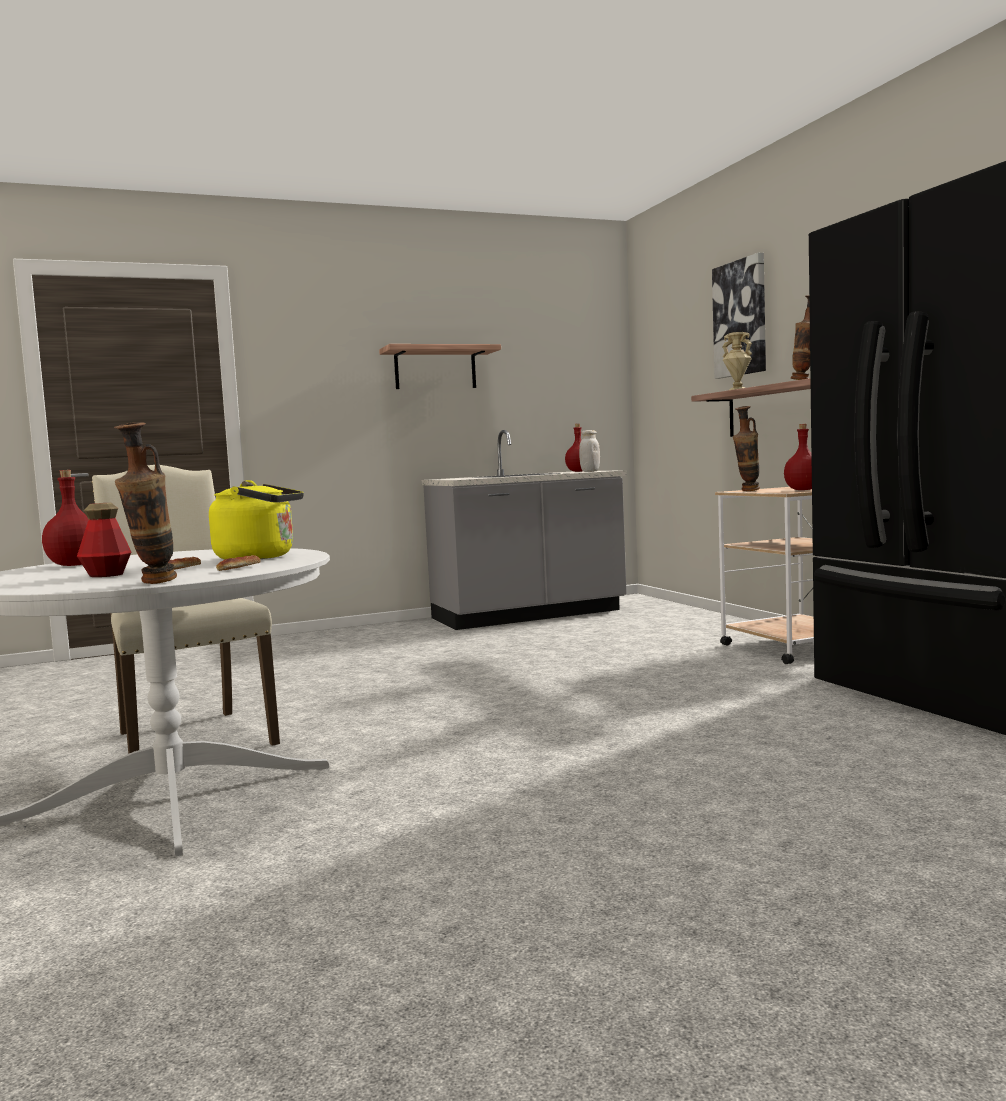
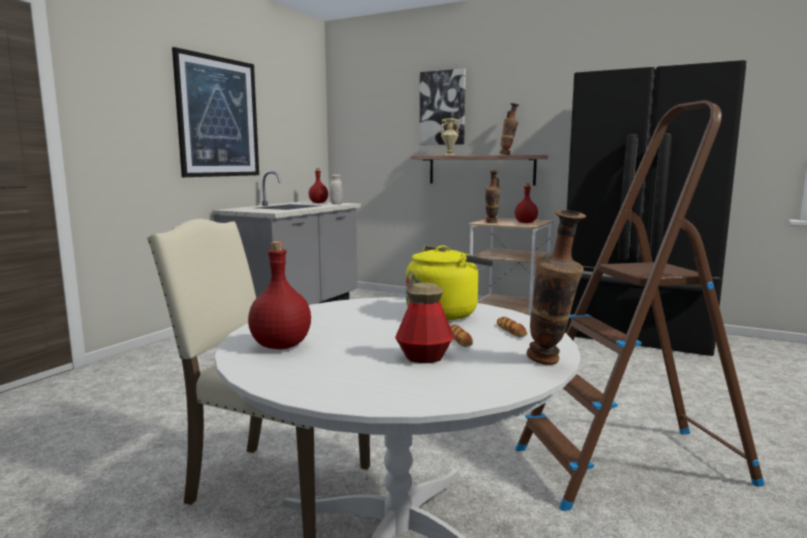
camera: 40 degrees left, 5 degrees up
(435, 368) = (218, 117): shelf -> picture
(510, 808) = (631, 466): none -> brown step ladder

